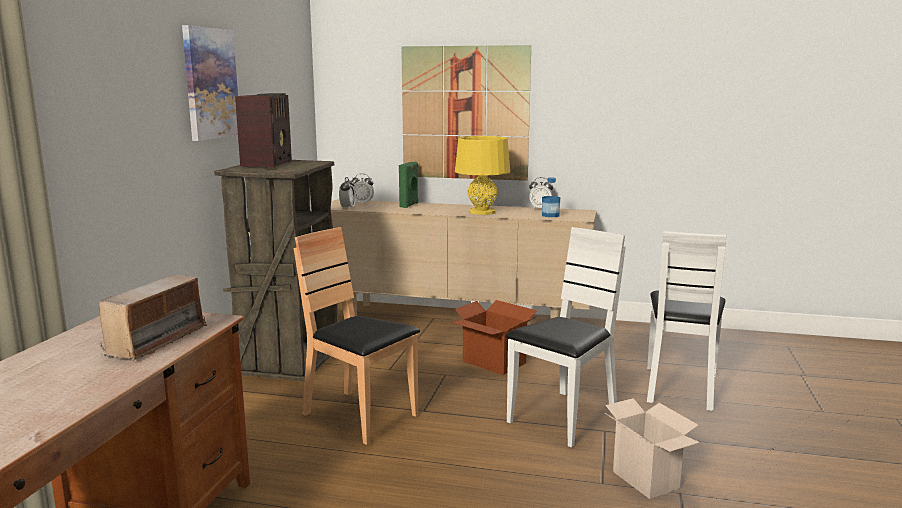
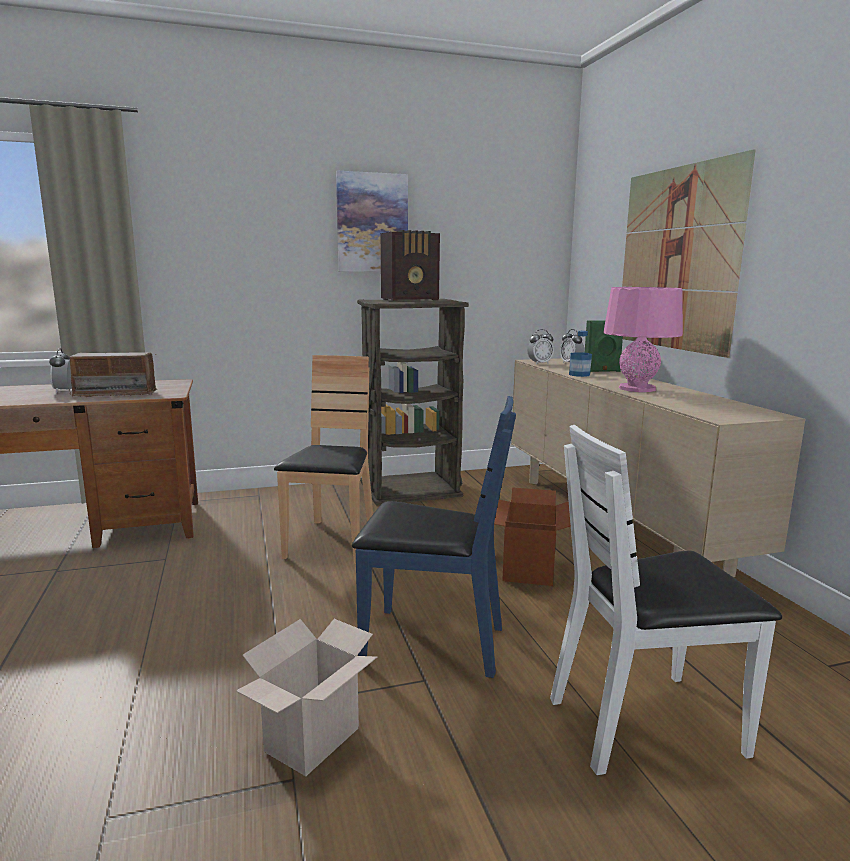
camera: 60 degrees right, 0 degrees up
(482, 212) = (636, 389): yellow table lamp -> pink table lamp
(540, 208) = (727, 400): alarm clock -> alarm clock (64, 391)
(550, 215) = (698, 407): bottle -> bottle (579, 375)
(563, 417) = (432, 643): white chair -> blue chair

